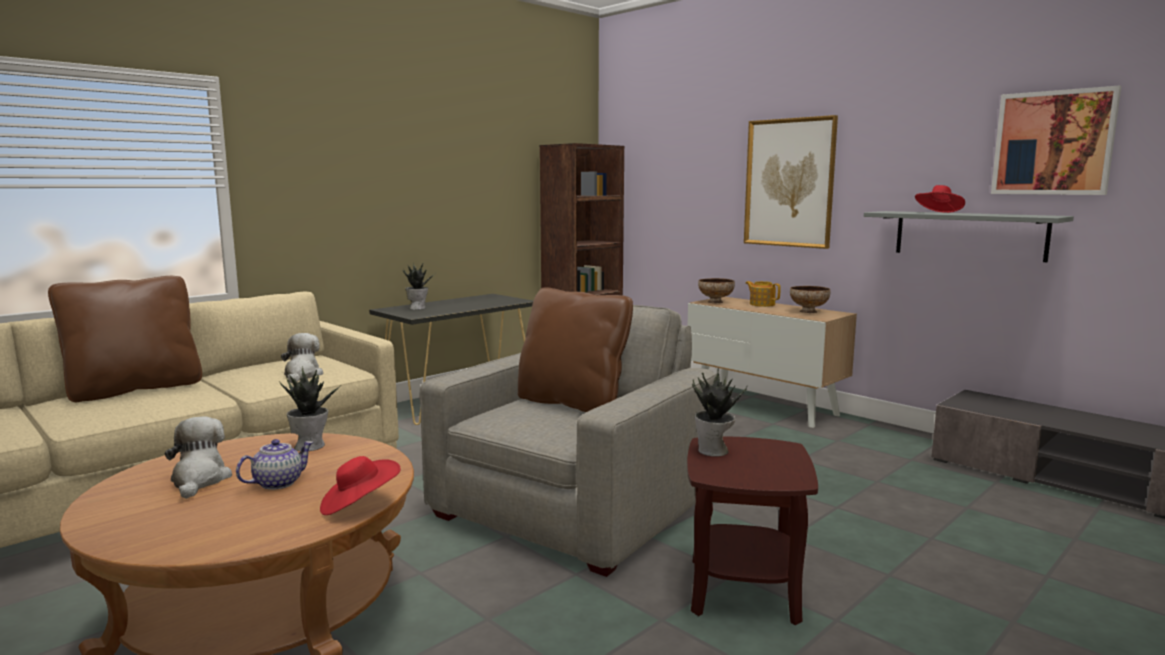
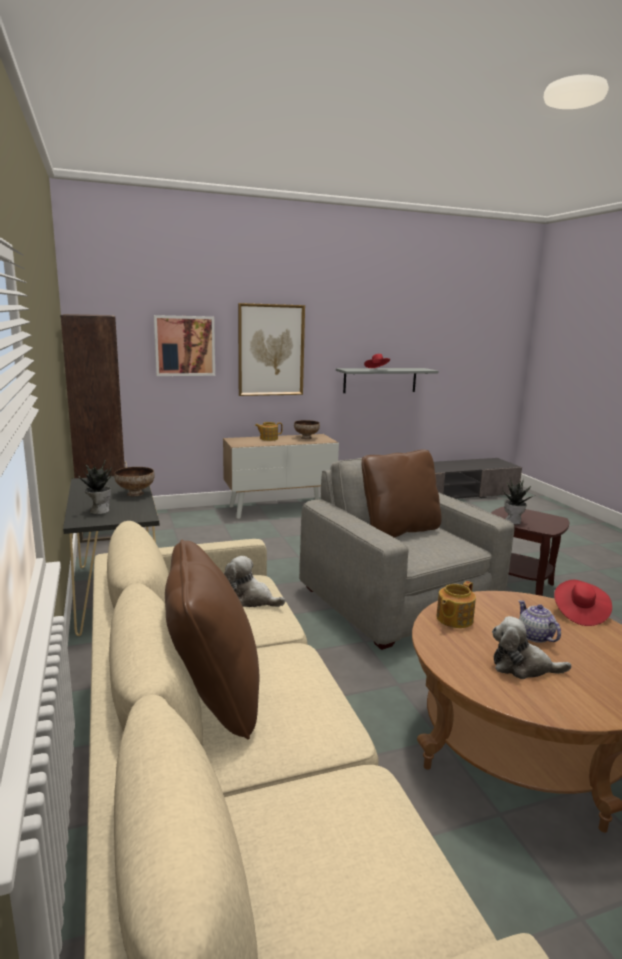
camera: 65 degrees left, 5 degrees up
(310, 445) = (453, 619): potted plant -> teapot
(716, 302) = (243, 443): bowl -> bowl (136, 494)
(1053, 143) = (415, 330): picture -> picture (185, 346)

